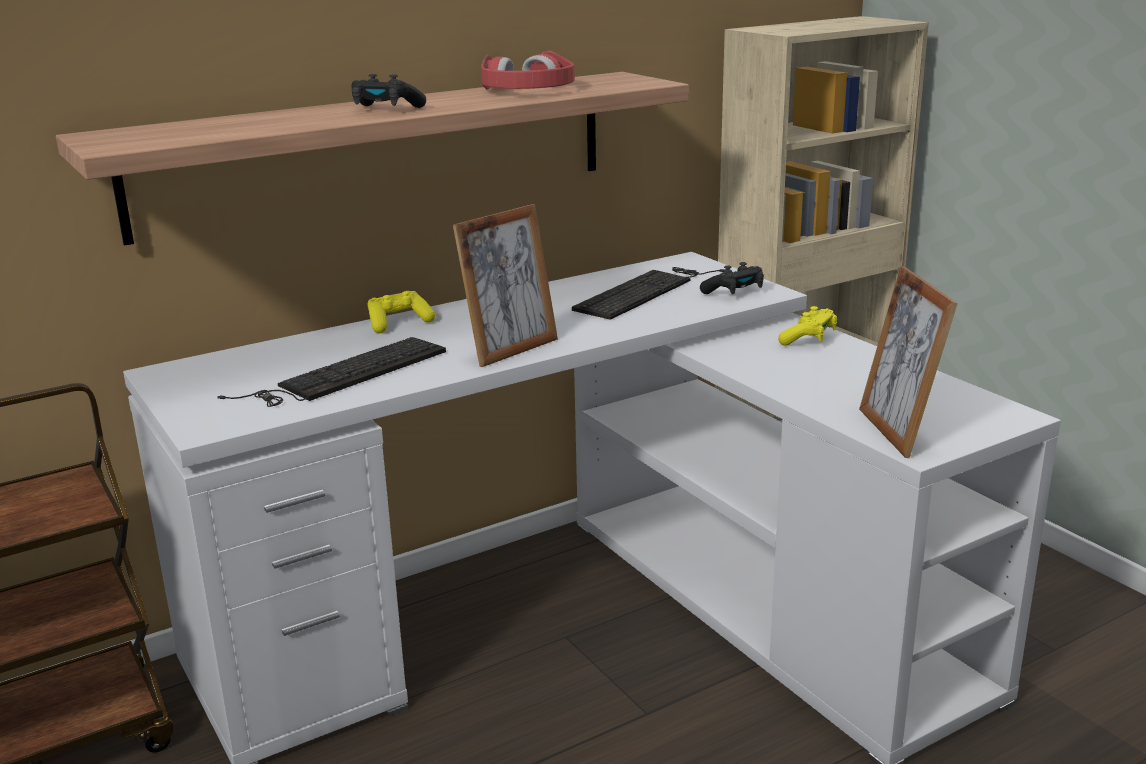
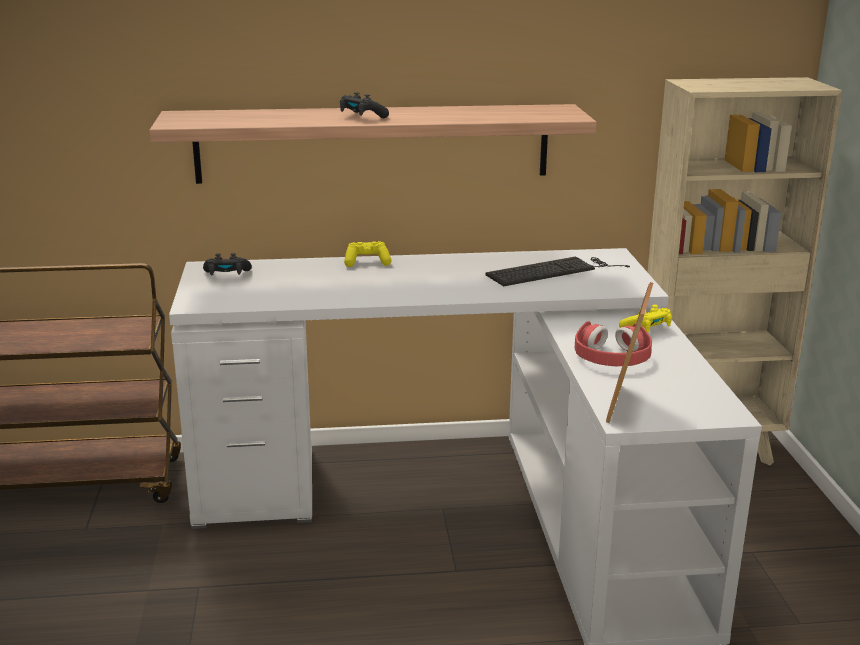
camera: 25 degrees right, 0 degrees up
(344, 374) = (300, 289): keyboard -> none
(510, 349) = (415, 293): picture frame -> none
(528, 90) = (476, 113): red headphones -> red headphones (612, 357)
(734, 292) = (616, 284): black game controller -> black game controller (227, 275)

